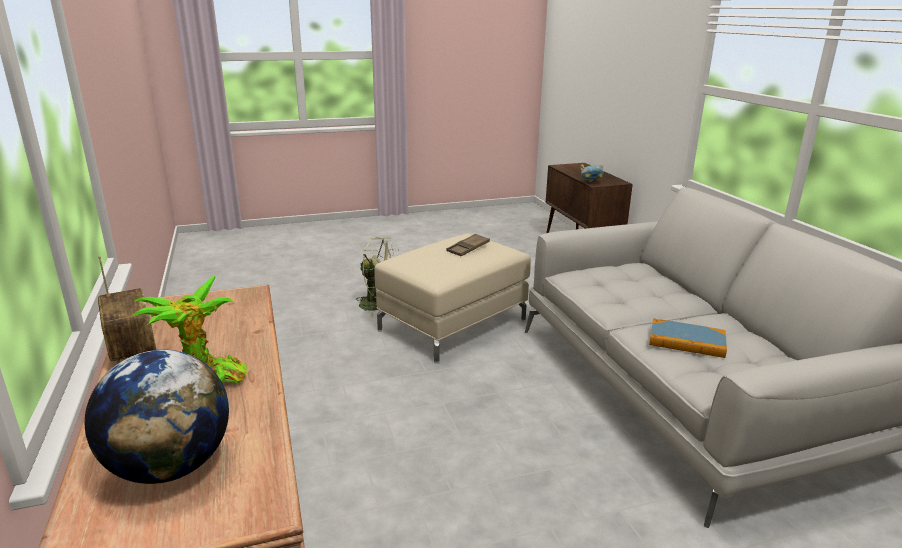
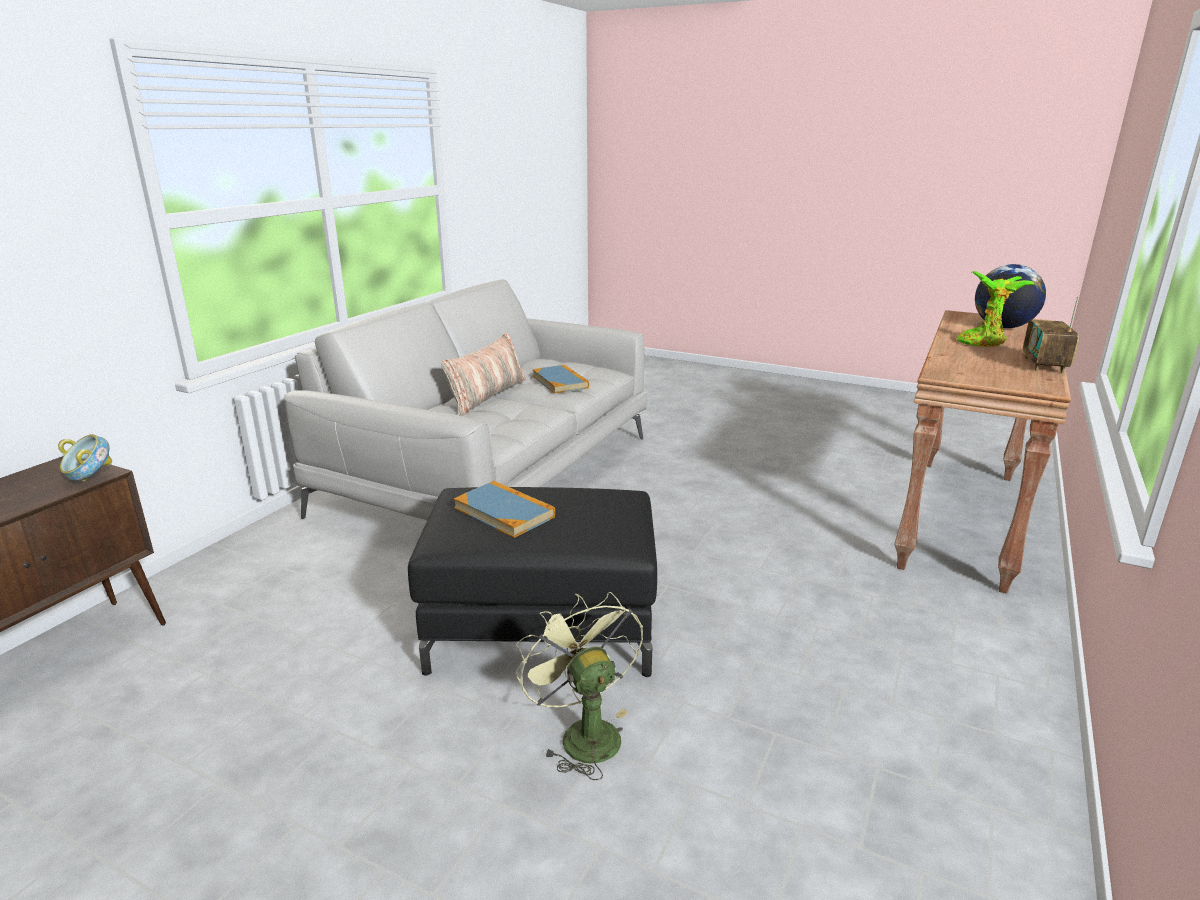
camera: 135 degrees left, 0 degrees up
(452, 324) = (541, 629): beige ottoman -> black ottoman
(468, 248) = (504, 512): brown tray -> book
(684, 305) = (487, 395): none -> pillow

